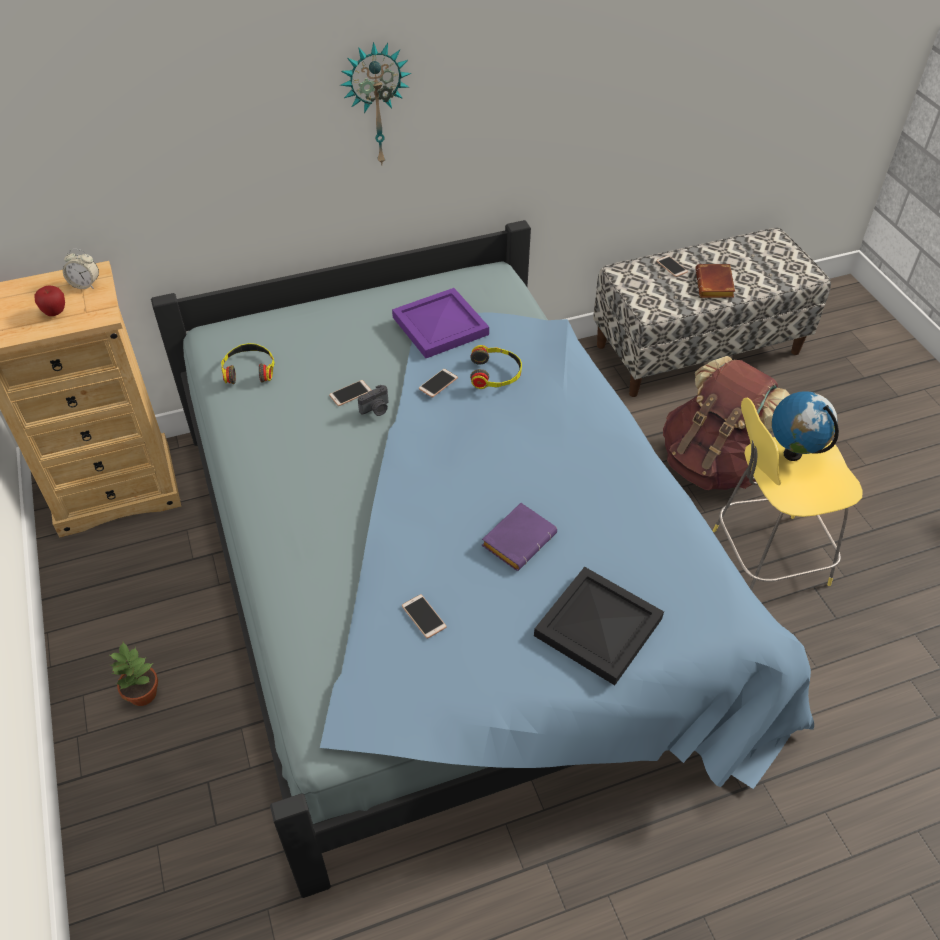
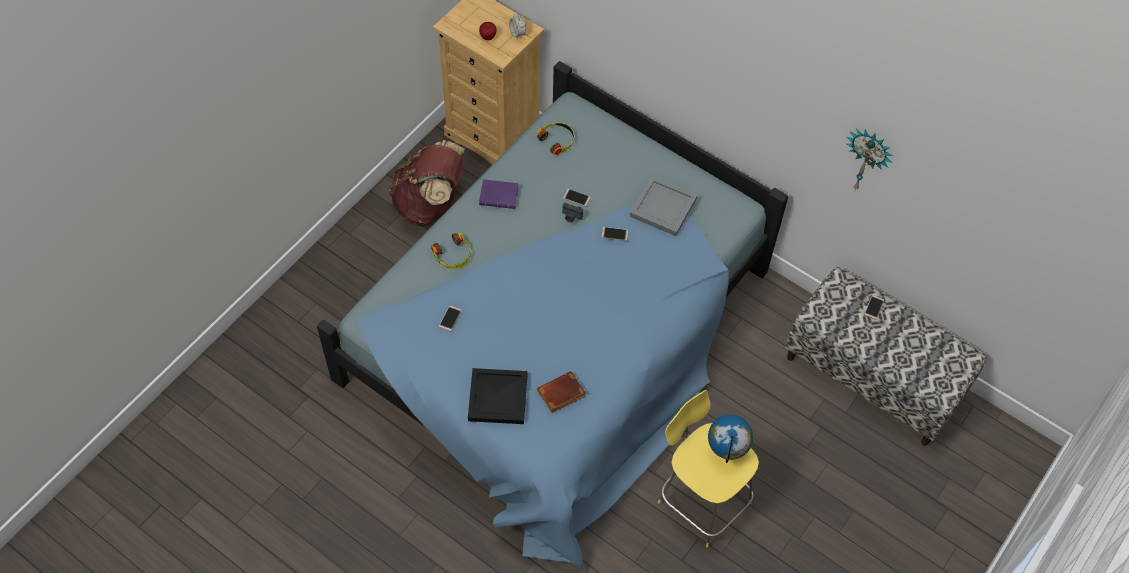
camera: 55 degrees right, 10 degrees up
(142, 693) = (384, 240): potted plant -> none
(376, 104) = (712, 65): wall clock -> wall clock (866, 159)
(438, 325) = (662, 206): purple tray -> grey tray
(495, 373) = (646, 257): headphones -> headphones (453, 255)
(518, 539) = (529, 333): purple book -> purple book (500, 196)
(713, 464) = (762, 435): brown backpack -> brown backpack (430, 204)
(715, 286) = (875, 343): brown book -> brown book (561, 395)

